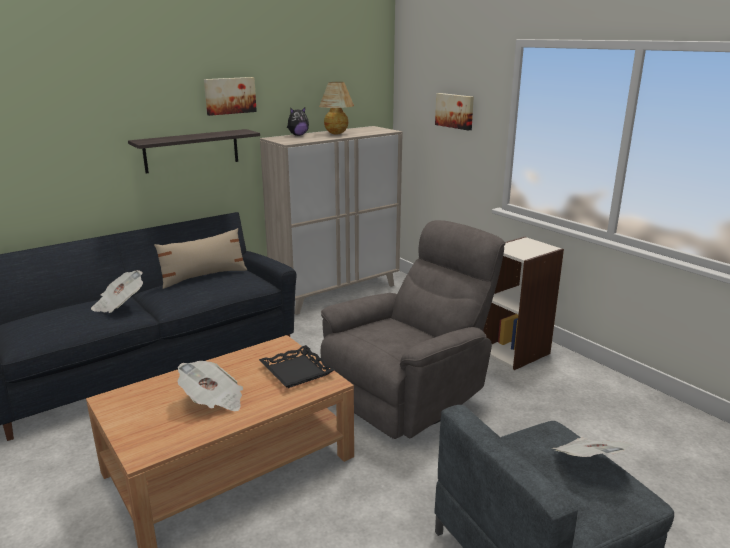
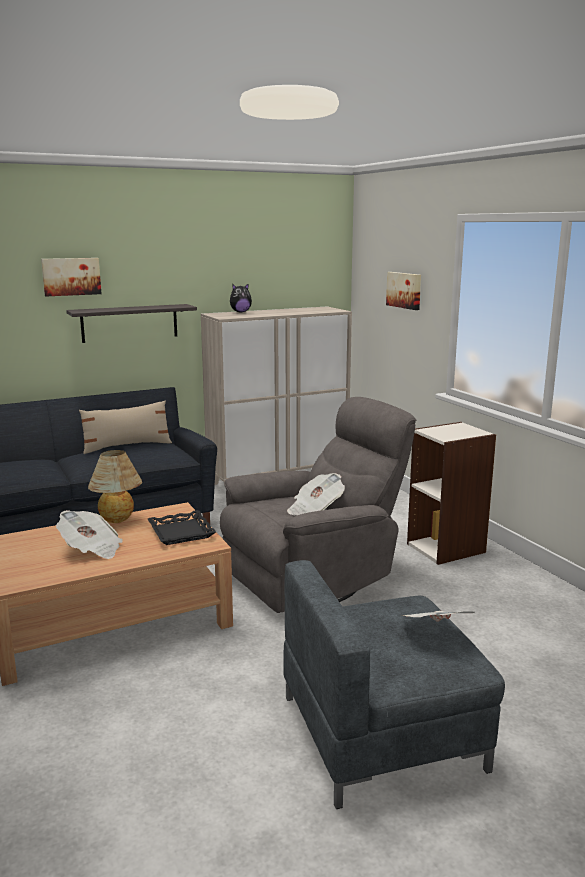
camera: 10 degrees right, 5 degrees down
(119, 304) = (37, 464): newspaper -> newspaper (315, 509)
(229, 95) = (171, 270): picture -> picture (71, 276)
(337, 134) = (281, 312): table lamp -> table lamp (118, 521)

